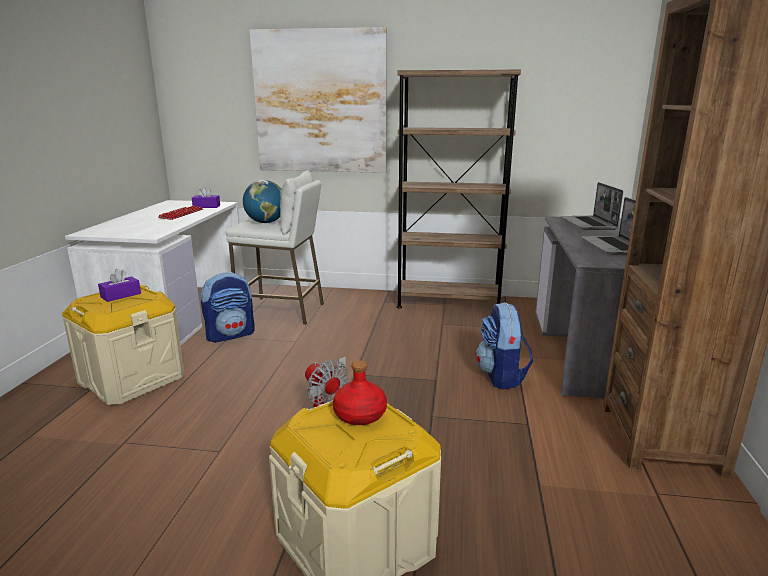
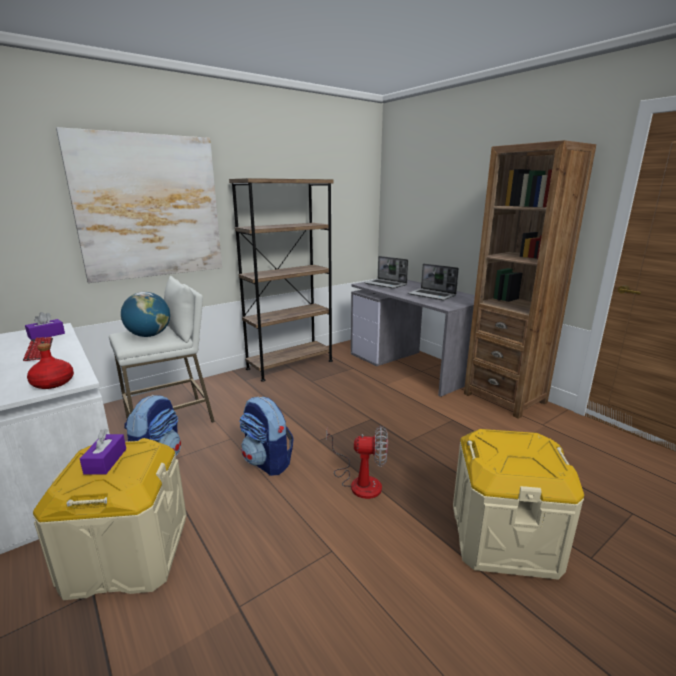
camera: 45 degrees left, 0 degrees up
(360, 414) = (504, 443): red bottle -> red bottle (53, 383)
(501, 376) = (398, 399): backpack -> backpack (267, 462)

